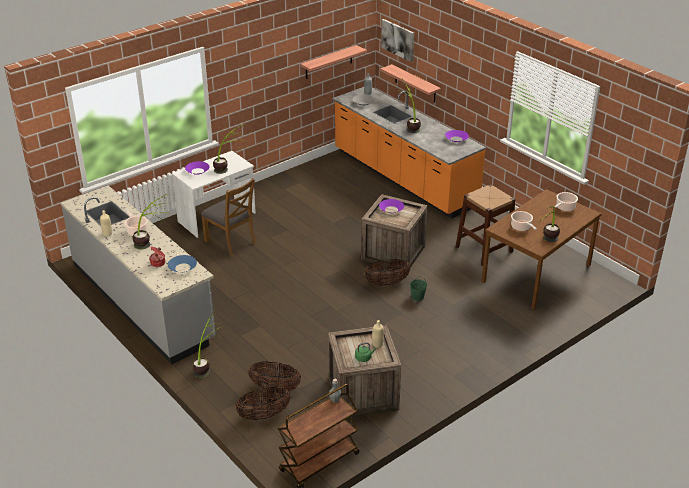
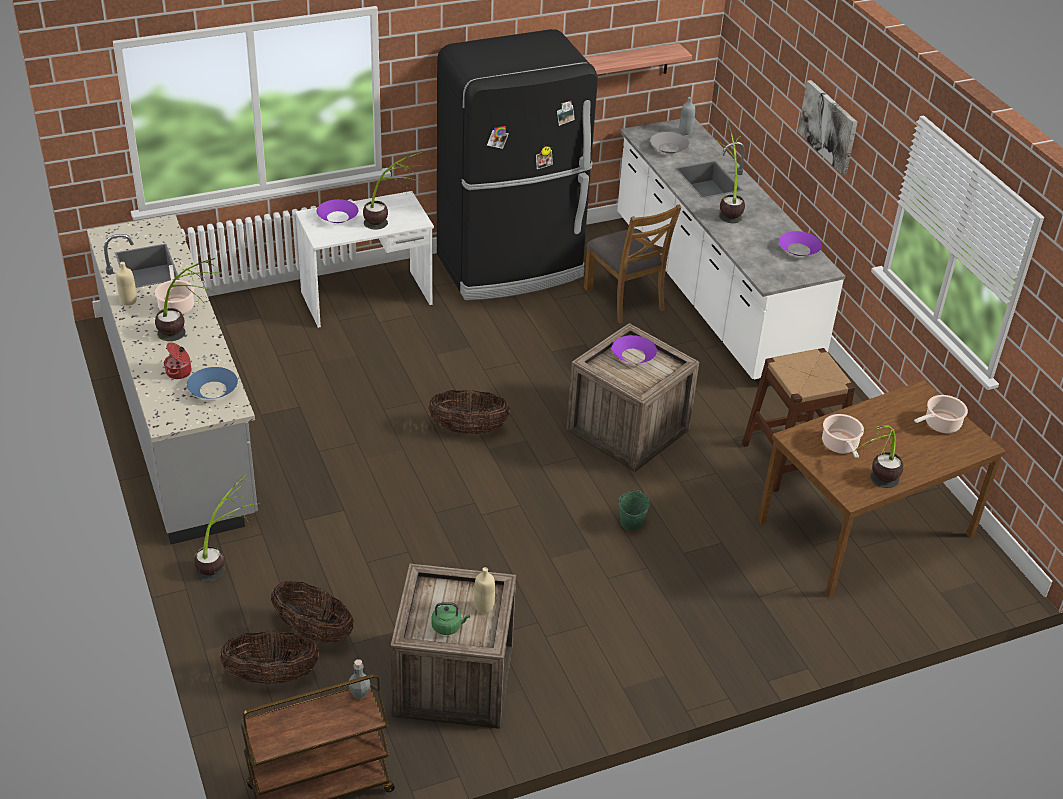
camera: 15 degrees right, 5 degrees up
(231, 242) = (368, 348): brown chair -> brown chair (625, 299)
(289, 185) = (511, 267): none -> black fridge
(386, 283) = (590, 483): basket -> basket (468, 429)
(398, 40) = (750, 47): picture -> picture (828, 126)
(403, 178) = (710, 293): orange counter -> white counter
(415, 84) = (765, 132): shelf -> none

